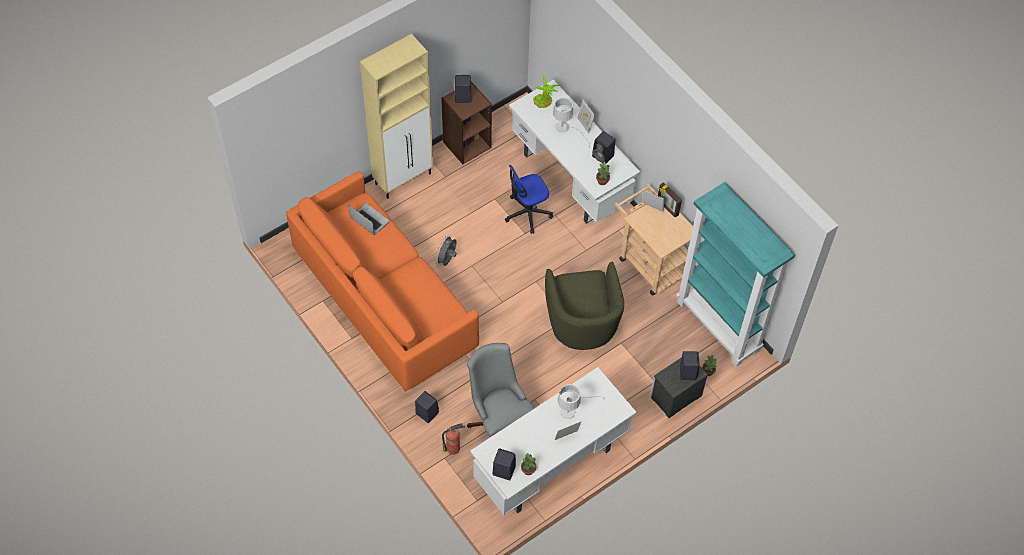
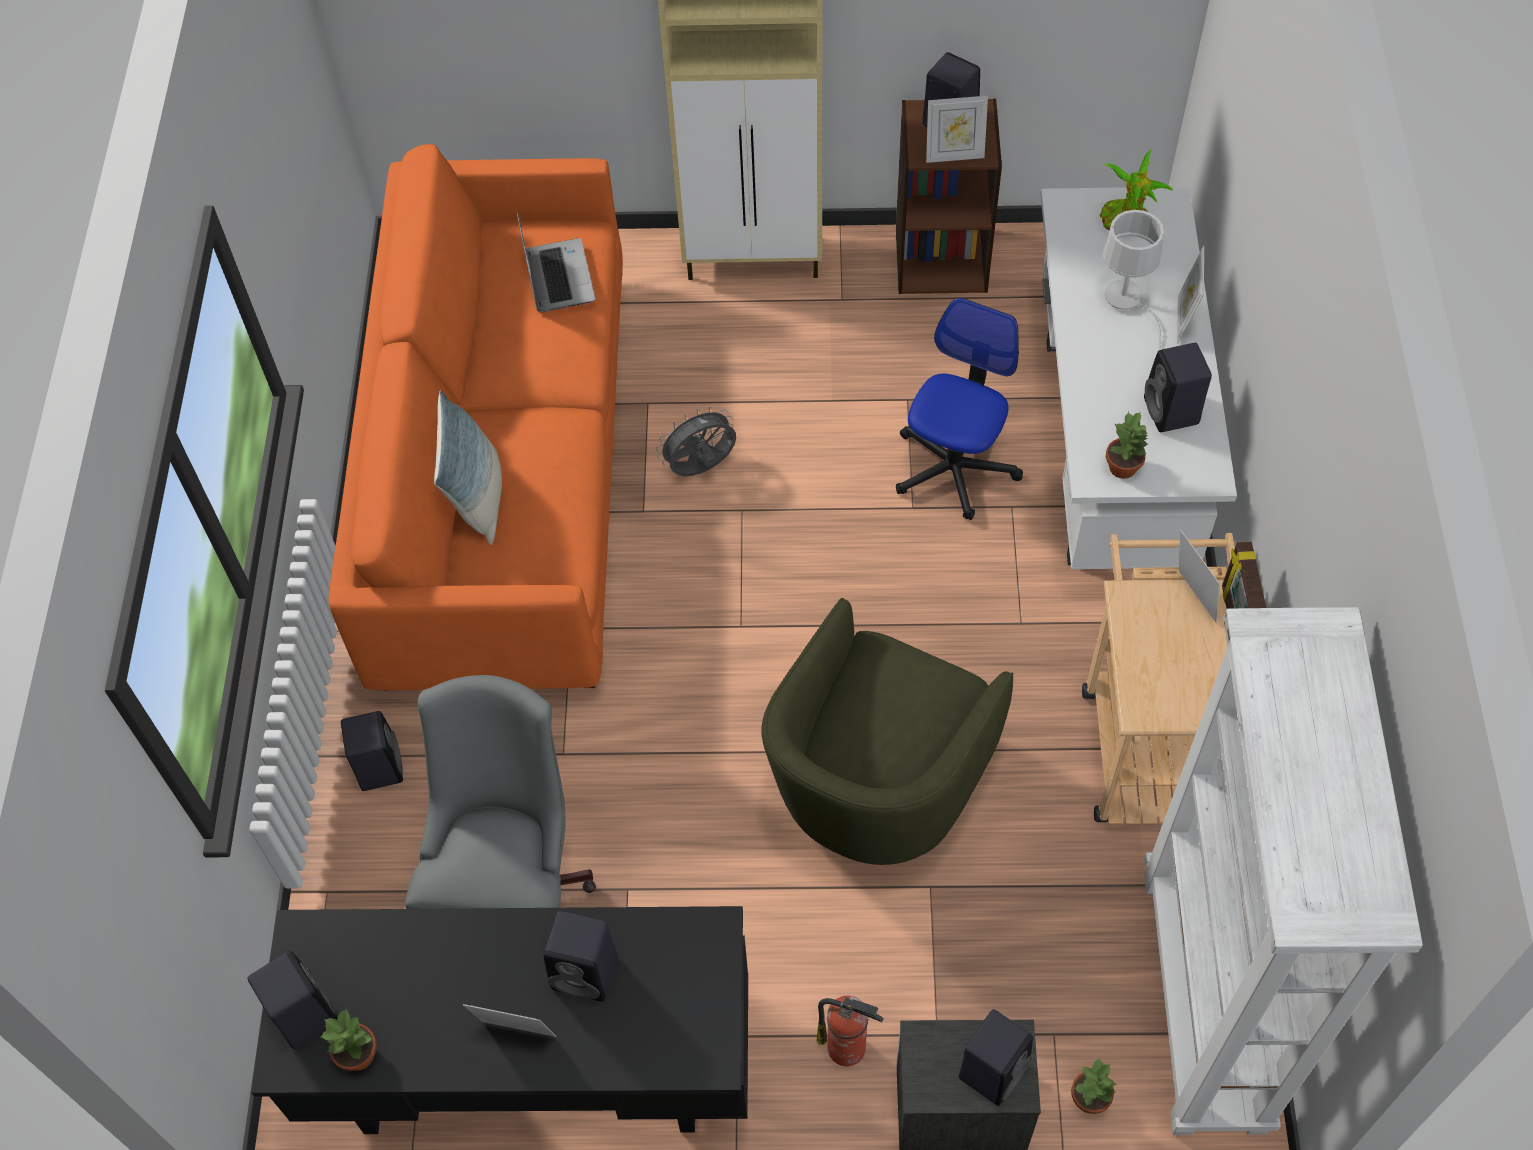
camera: 40 degrees right, 0 degrees up
(408, 305) = (478, 498): none -> pillow
(454, 448) = (365, 883): fire extinguisher -> fire extinguisher (848, 1048)
(474, 108) = (954, 155): none -> picture frame
(527, 213) = (954, 468): office chair -> office chair turned 105 degrees clockwise
(551, 466) = (531, 1073): white desk -> black desk
(571, 410) = (587, 973): white table lamp -> black speaker
(719, 326) = (1205, 1001): turquoise bookcase -> white bookcase

